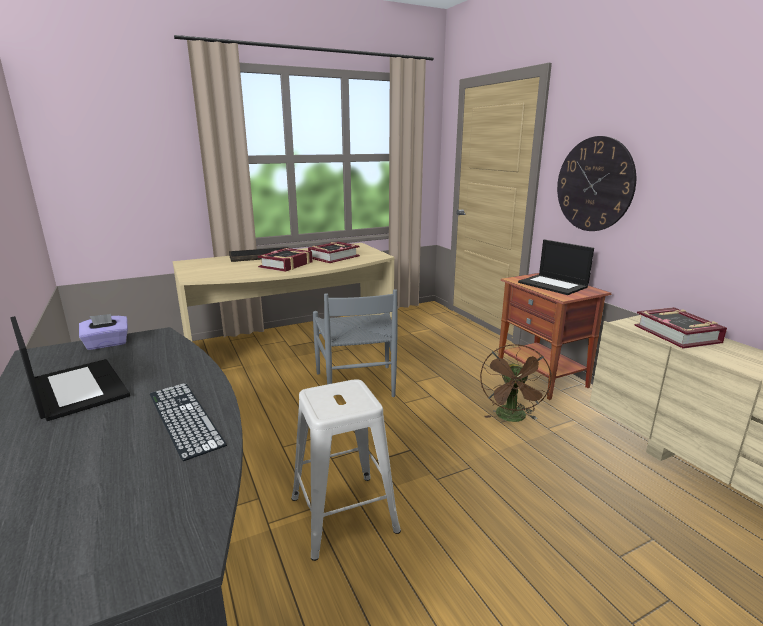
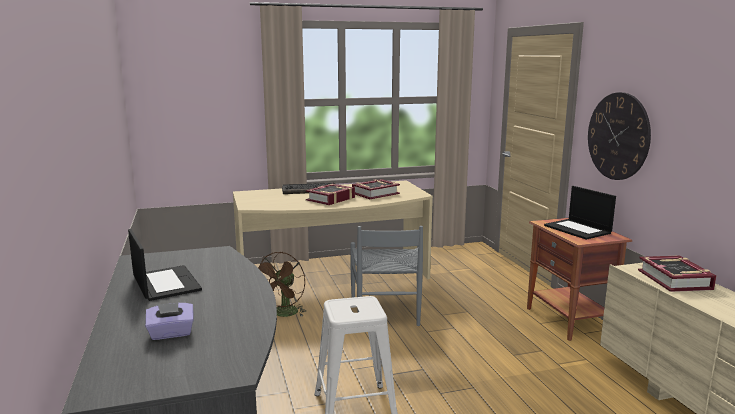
camera: 10 degrees right, 5 degrees down
(107, 344) = (184, 255): purple tissue box -> purple tissue box (171, 333)
(184, 418) = (238, 306): keyboard -> none
(512, 418) = (526, 353): brown fan -> brown fan (283, 314)

